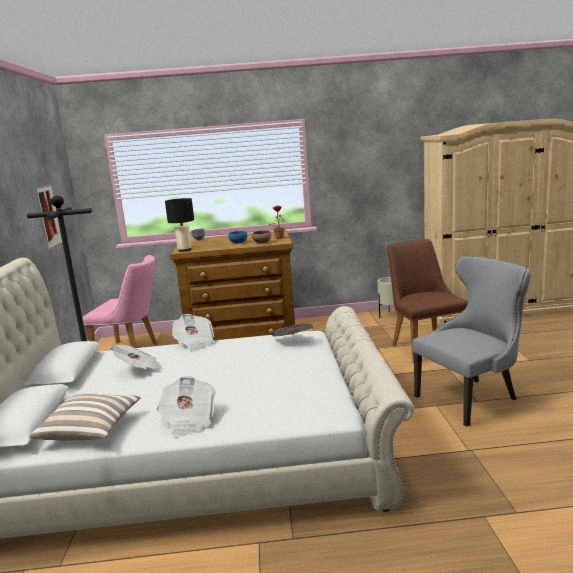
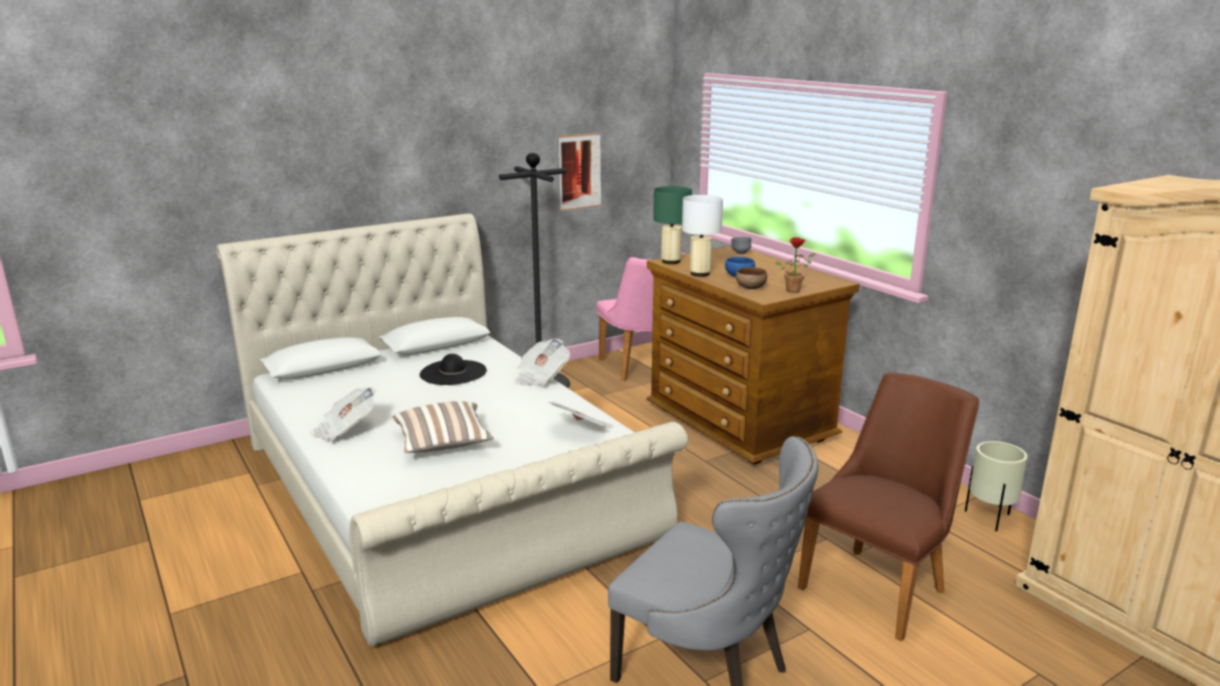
camera: 60 degrees right, 5 degrees up
(91, 430) = (318, 395): pillow -> pillow (443, 443)
(139, 369) = (453, 372): newspaper -> black hat
(184, 250) = (670, 261): black table lamp -> green table lamp
(219, 247) = (699, 274): none -> white table lamp

